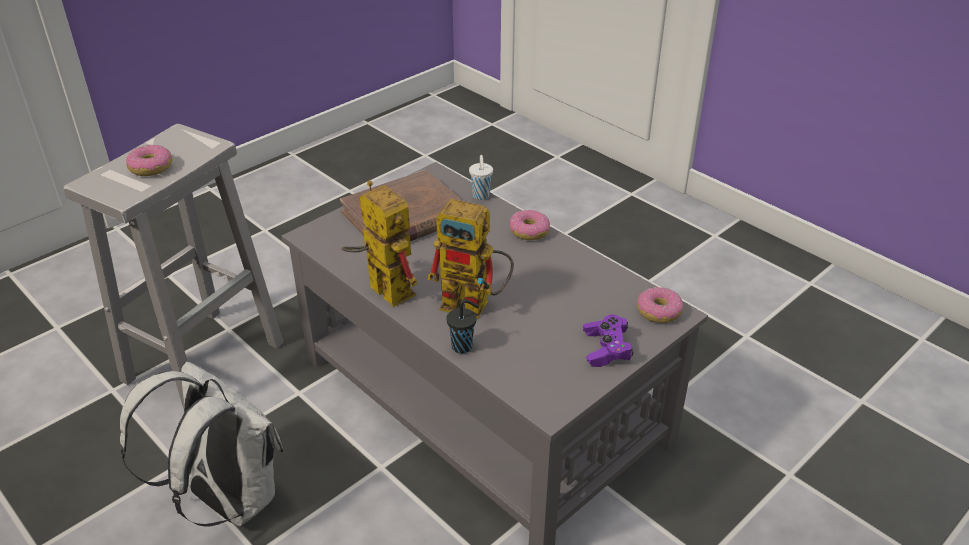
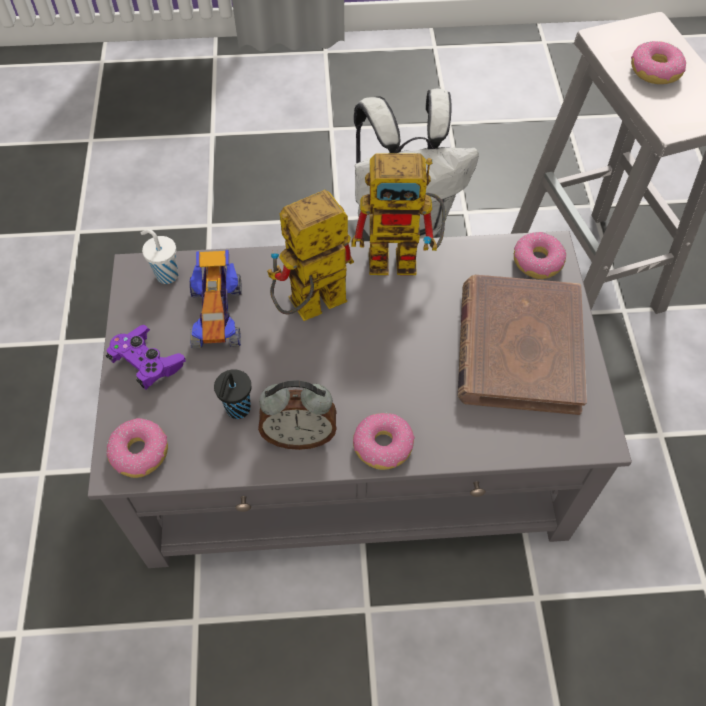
camera: 130 degrees right, 20 degrees up
(325, 235) = (537, 261): none -> donut
(463, 346) = (265, 264): black cup -> black cup (237, 410)
(481, 196) = (500, 451): white cup -> white cup (166, 275)
(531, 343) = (217, 314): none -> toy car
(563, 261) = (299, 435): none -> alarm clock

